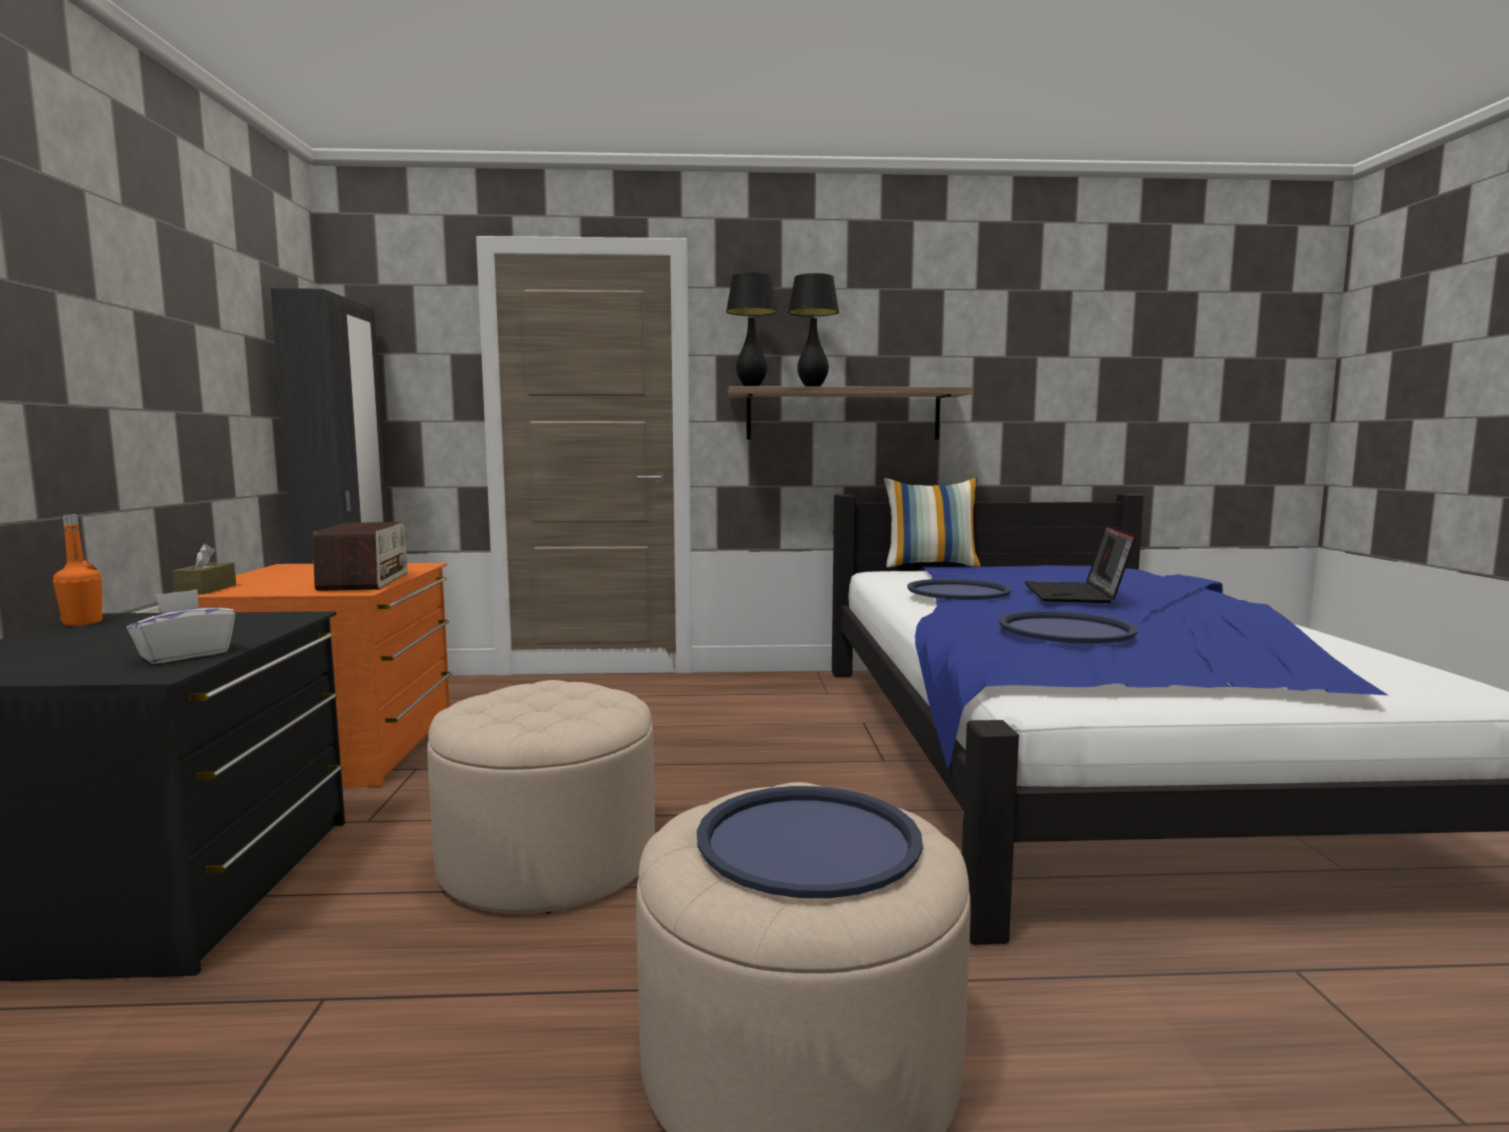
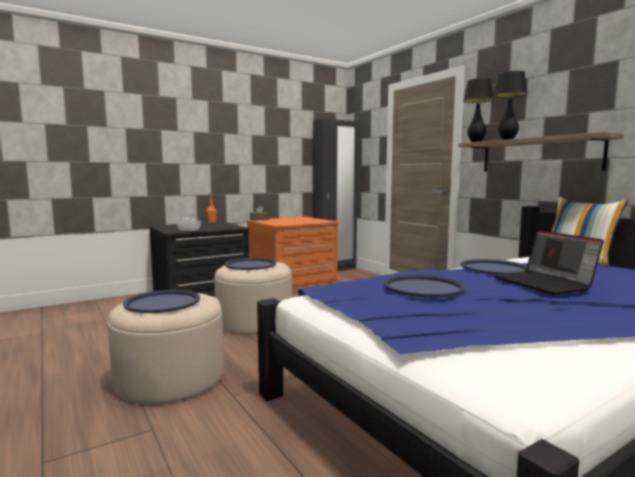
camera: 60 degrees right, 0 degrees up
(365, 581) = (291, 223): radio -> none
(530, 705) = (250, 265): none -> blue tray
(1076, 594) = (545, 283): laptop -> laptop turned 90 degrees counterclockwise

